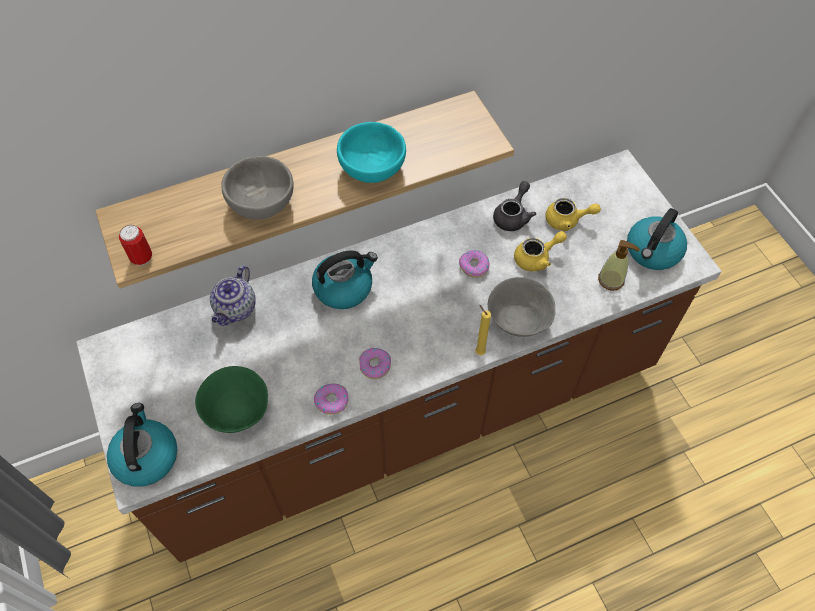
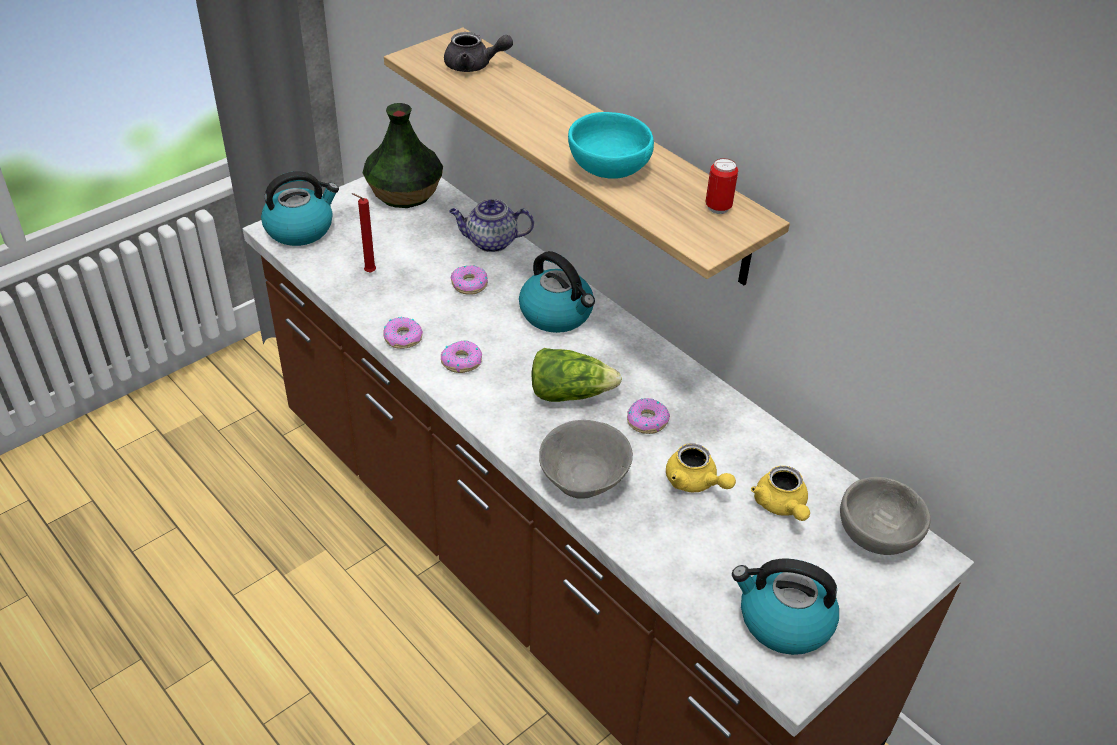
camera: 70 degrees right, 15 degrees down
(134, 359) = (404, 193): none -> vase
(142, 258) = (417, 61): can -> can (718, 207)
(236, 411) = (368, 272): green bowl -> red candle
(260, 204) = (517, 109): grey bowl -> grey bowl (875, 534)
(284, 338) = (469, 284): none -> donut
(432, 304) = (570, 393): none -> lettuce
(478, 351) = (517, 449): yellow candle -> none
(513, 216) = (753, 445): grey teapot -> grey teapot (474, 66)
(611, 280) = (701, 574): soap dispenser -> none

